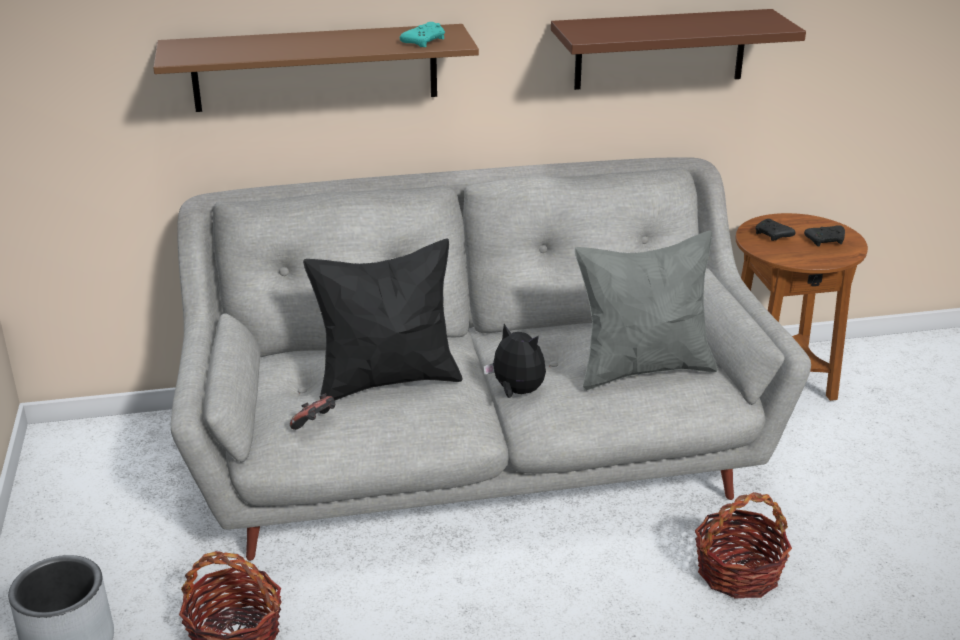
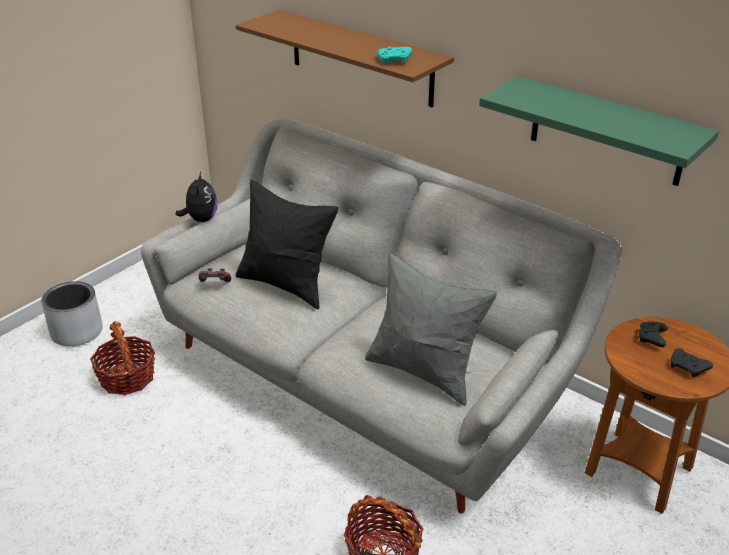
camera: 50 degrees right, 5 degrees up
(516, 392) = (340, 336): plush toy -> plush toy (201, 219)
(660, 49) = (606, 131): brown shelf -> green shelf

